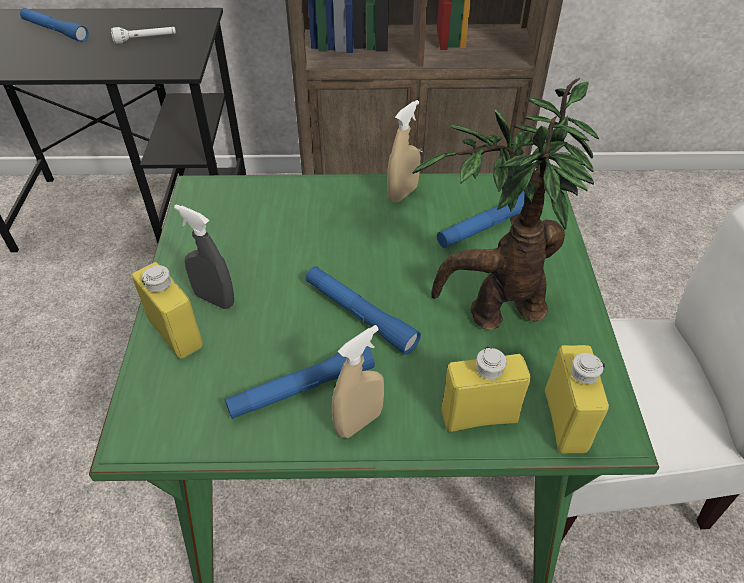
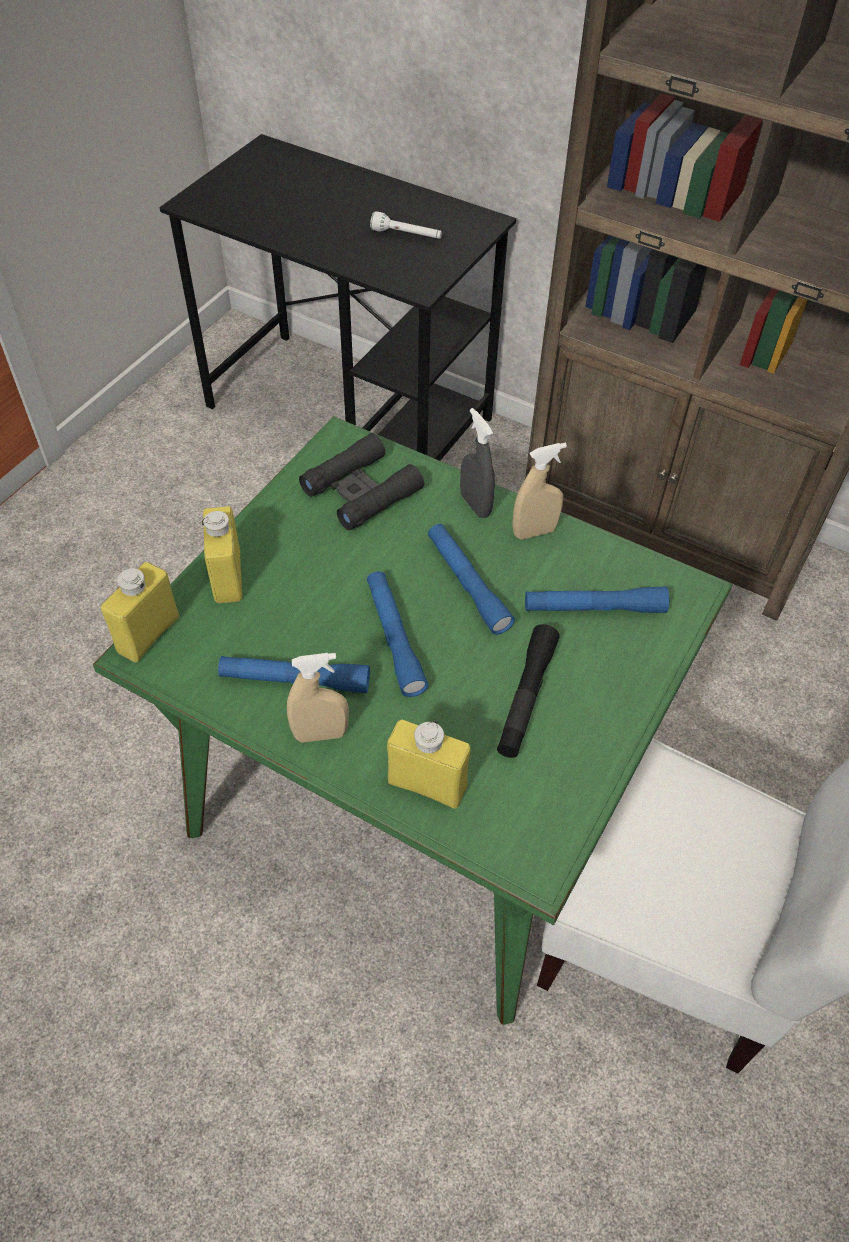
camera: 30 degrees right, 5 degrees up
(55, 31) = (324, 192): blue flashlight -> blue flashlight (467, 584)
(214, 299) = (280, 561): grey spray bottle -> grey spray bottle (475, 505)
(245, 218) = (361, 491): none -> black binoculars
(495, 310) = (526, 697): potted plant -> black flashlight
(565, 420) = (501, 831): yellow bottle -> yellow bottle (148, 634)

